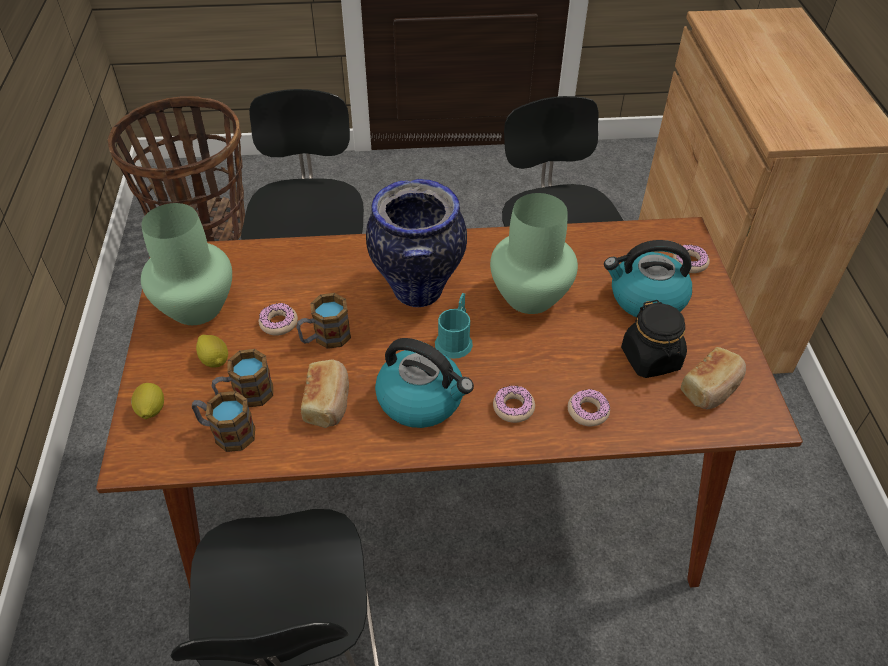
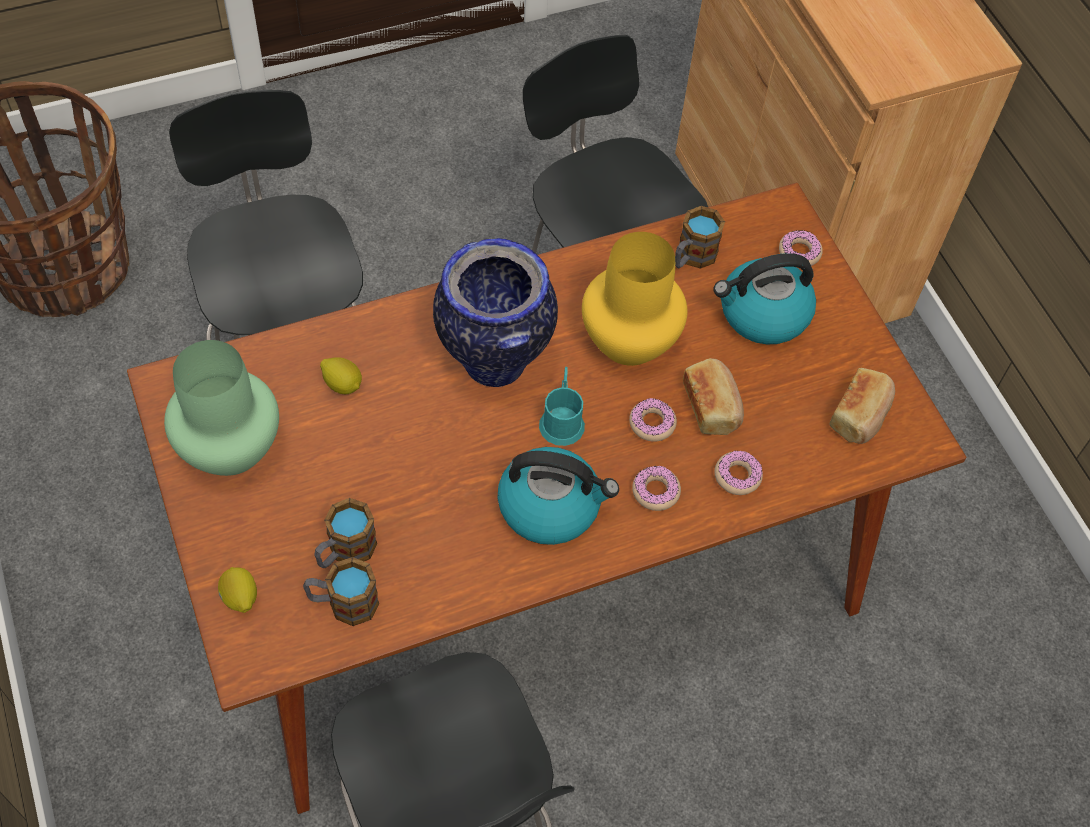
camera: 20 degrees left, 10 degrees up
(215, 360) = (286, 514): lemon -> lemon (343, 384)
(278, 323) = (343, 447): donut -> donut (652, 423)
(325, 338) = (407, 453): mug -> mug (691, 257)
(328, 402) = (444, 536): bread -> bread (712, 406)
(529, 295) = (628, 340): green vase -> yellow vase
(651, 359) = (787, 393): black jar -> none

